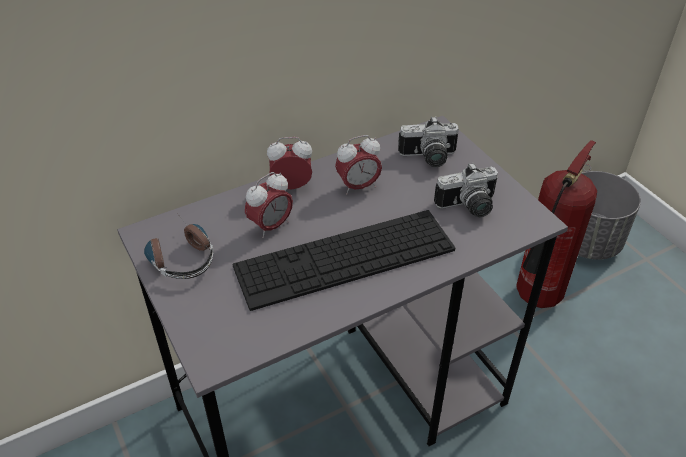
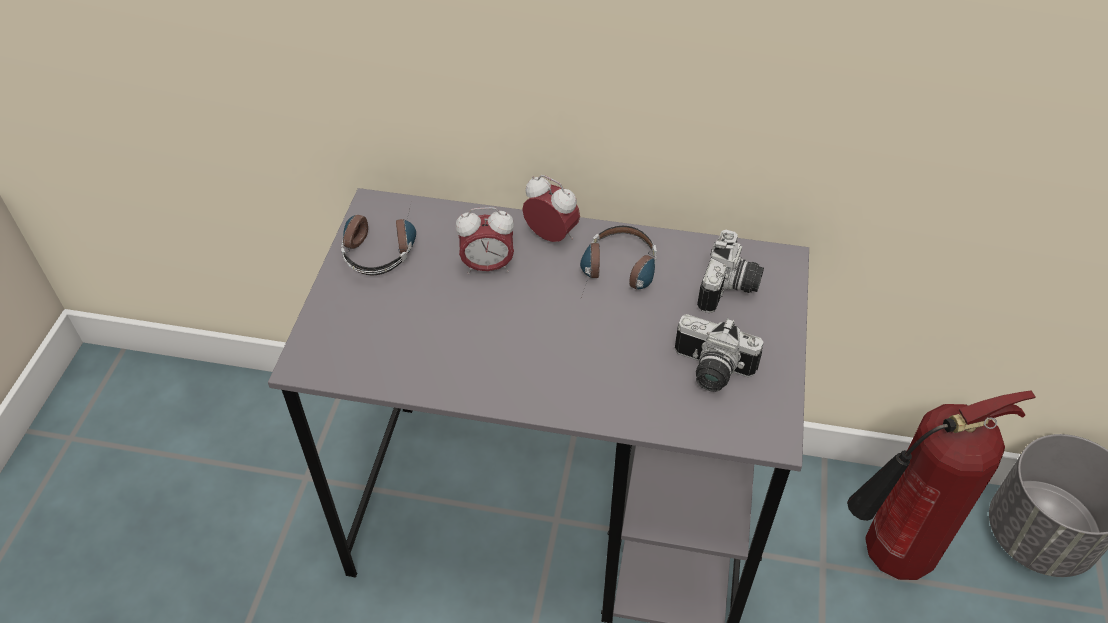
camera: 40 degrees right, 5 degrees up
(345, 258) = (520, 343): keyboard -> none
(358, 186) = (617, 276): alarm clock -> headphones
(428, 158) = (730, 289): camera -> camera turned 105 degrees counterclockwise

